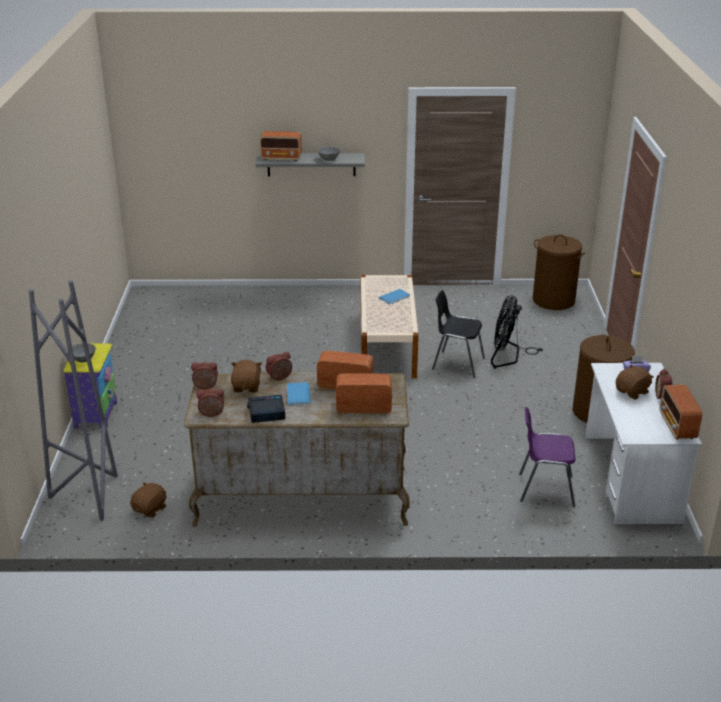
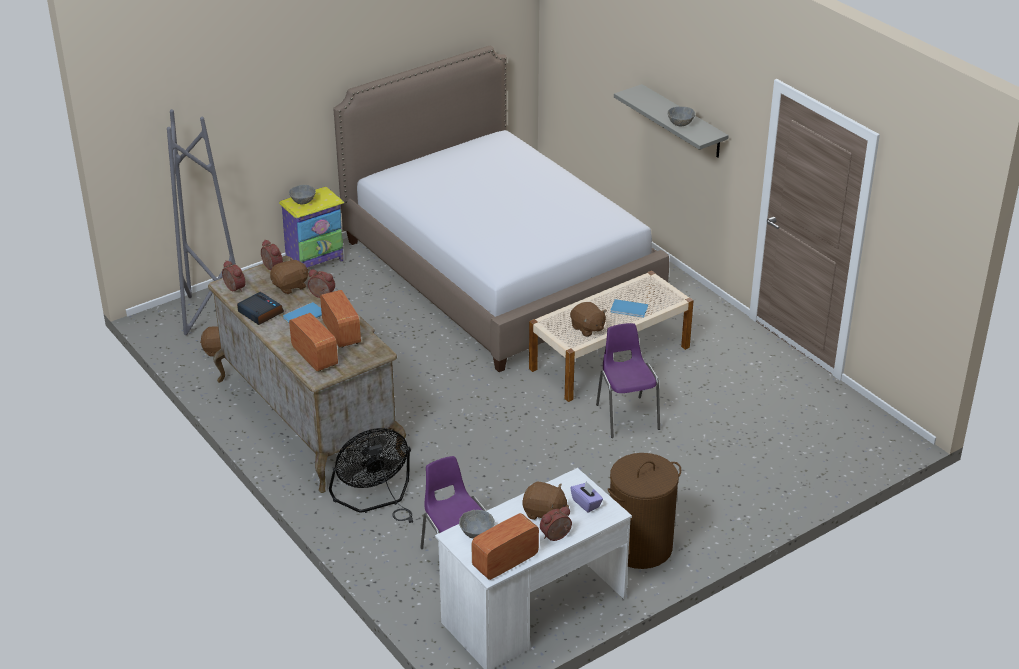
camera: 55 degrees right, 5 degrees up
(231, 345) = (499, 271): none -> bed
(281, 158) = (646, 100): radio -> none
(398, 318) = (587, 328): none -> brown plush toy
(457, 363) = (626, 416): black chair -> purple chair
(509, 353) = (690, 443): black fan -> black fan (379, 500)
(553, 300) = (854, 432): brown laundry basket -> none
(635, 426) = (477, 533): none -> grey bowl

